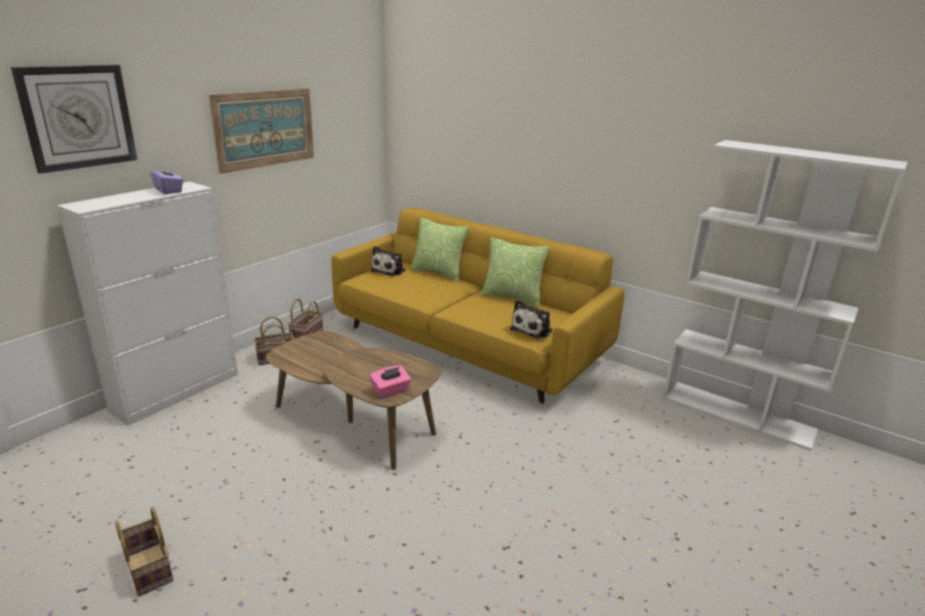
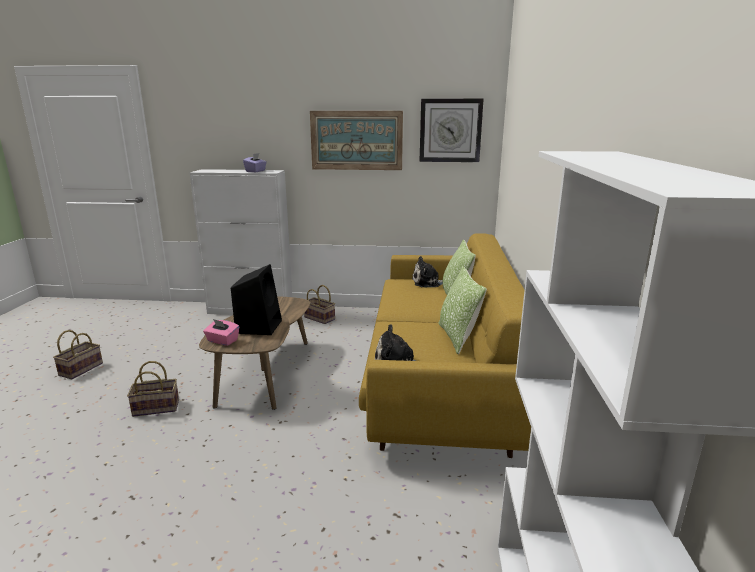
camera: 60 degrees right, 5 degrees down
(78, 117) = (222, 119): wall clock -> wall clock (450, 130)
(306, 335) = (362, 315): basket -> basket (157, 407)
(378, 365) = (259, 326): none -> black speaker

